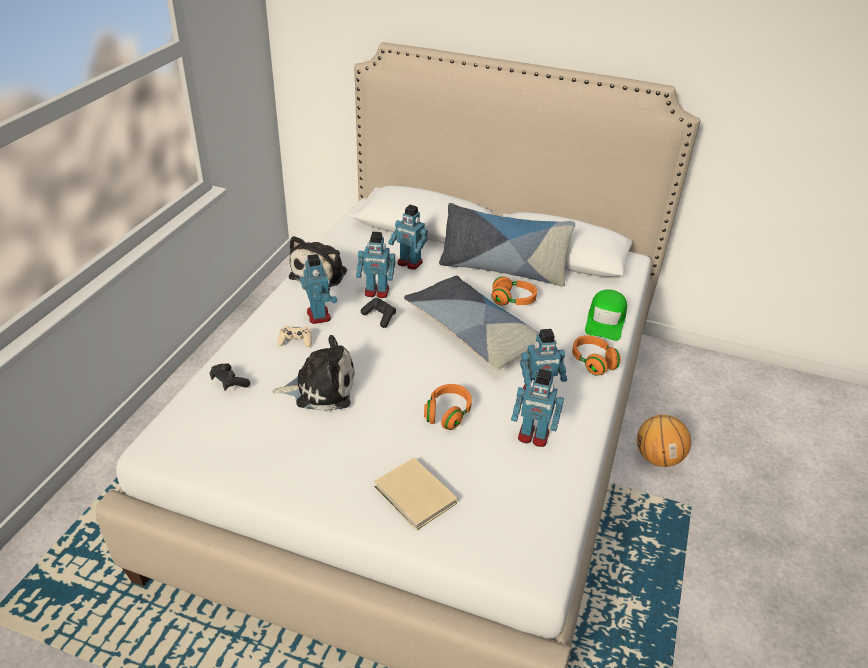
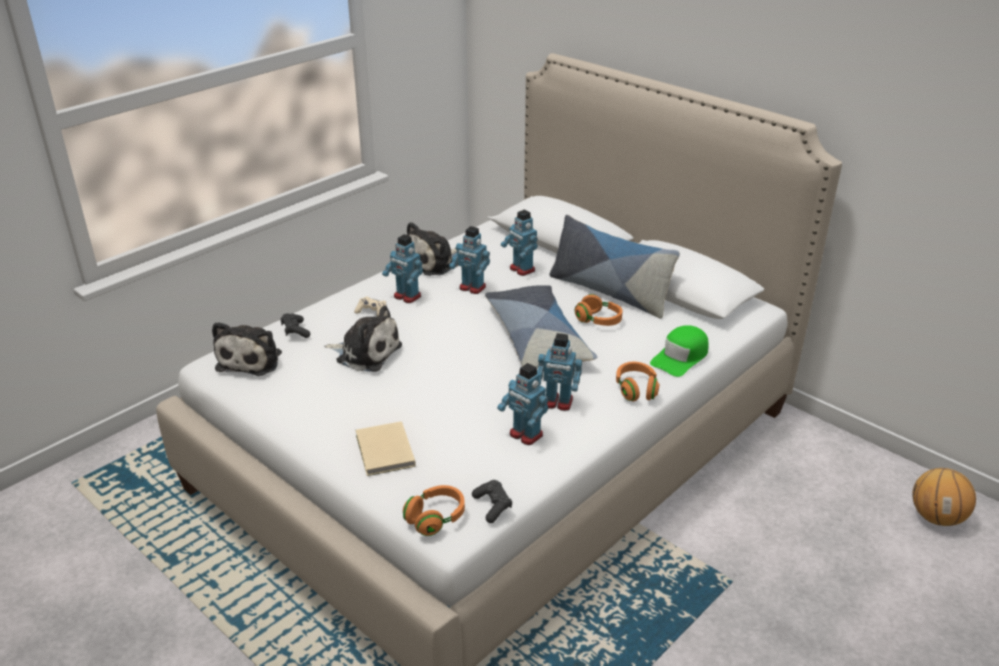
camera: 25 degrees right, 5 degrees down
(200, 428) = (252, 359): none -> plush toy
(319, 315) = (407, 296): toy robot -> toy robot turned 120 degrees clockwise
(379, 317) = (459, 309): black game controller -> black game controller (493, 506)
(447, 414) = (461, 398): orange headphones -> orange headphones (436, 518)
(657, 458) = (727, 527): basketball -> basketball (936, 517)

